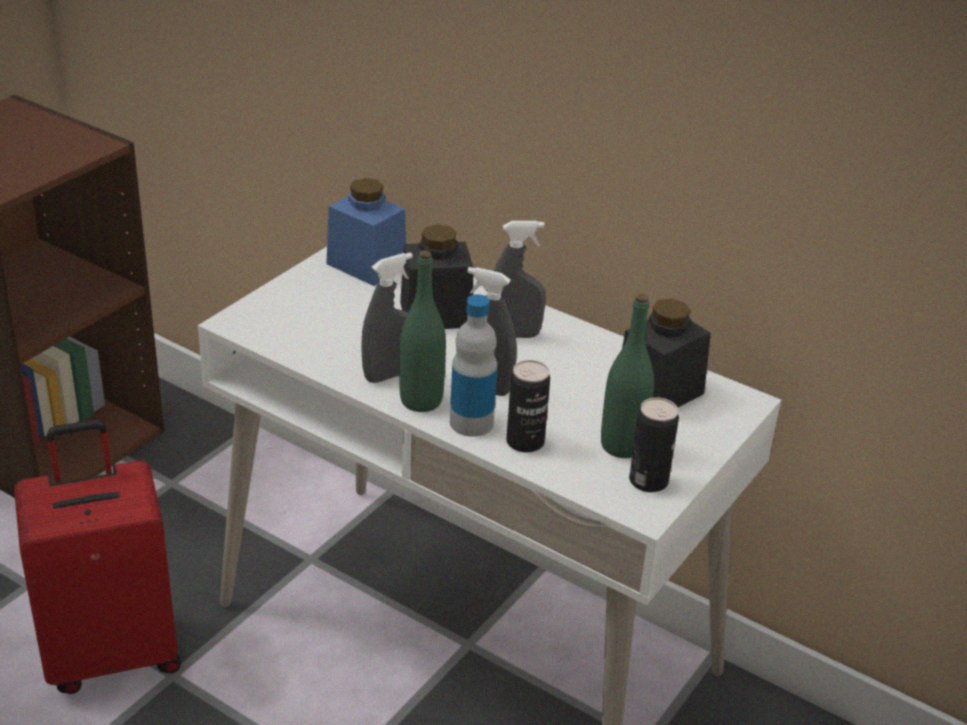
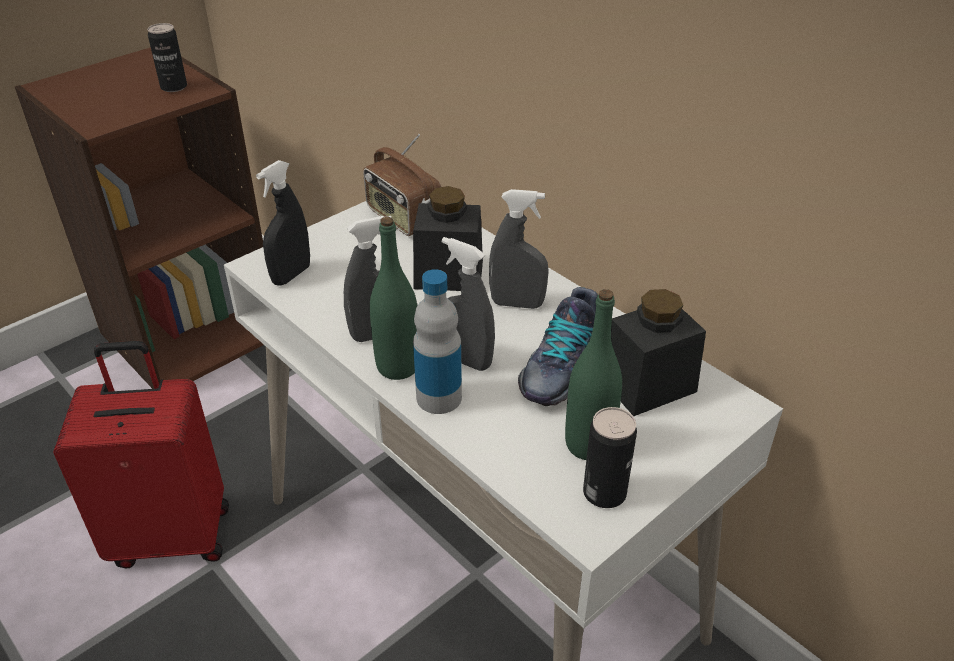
camera: 15 degrees right, 5 degrees up
(275, 329) = (291, 275): none -> black spray bottle
(366, 265) = (403, 218): blue jar -> radio
(525, 442) = (486, 427): can -> can (174, 87)
(572, 385) = (558, 366): none -> shoe

